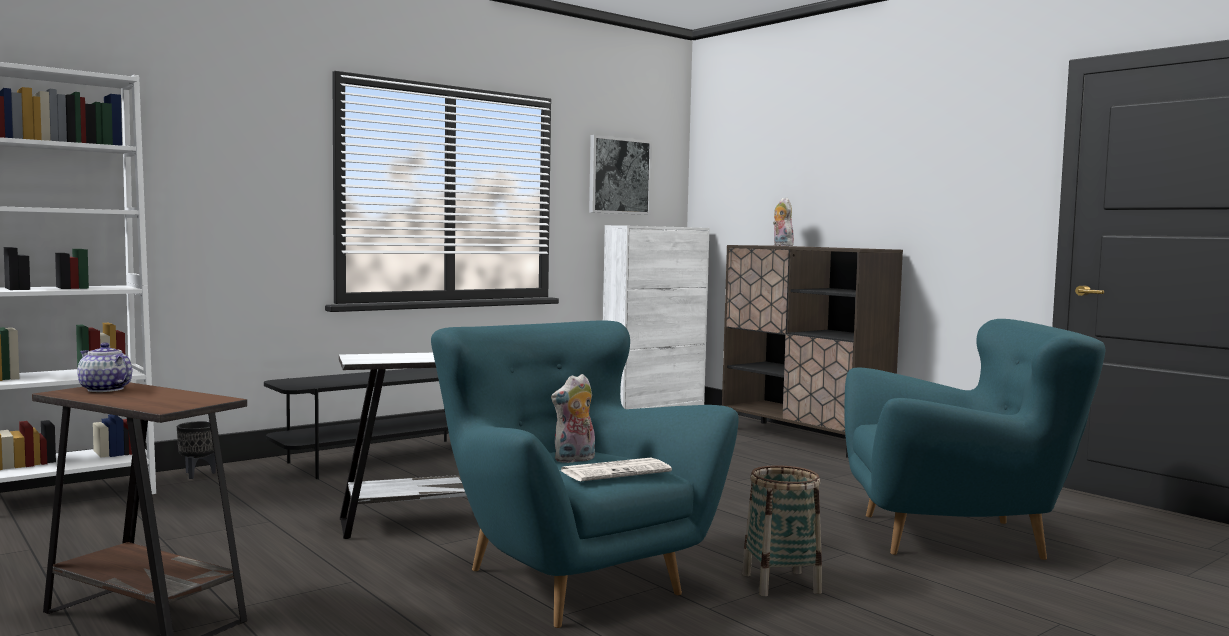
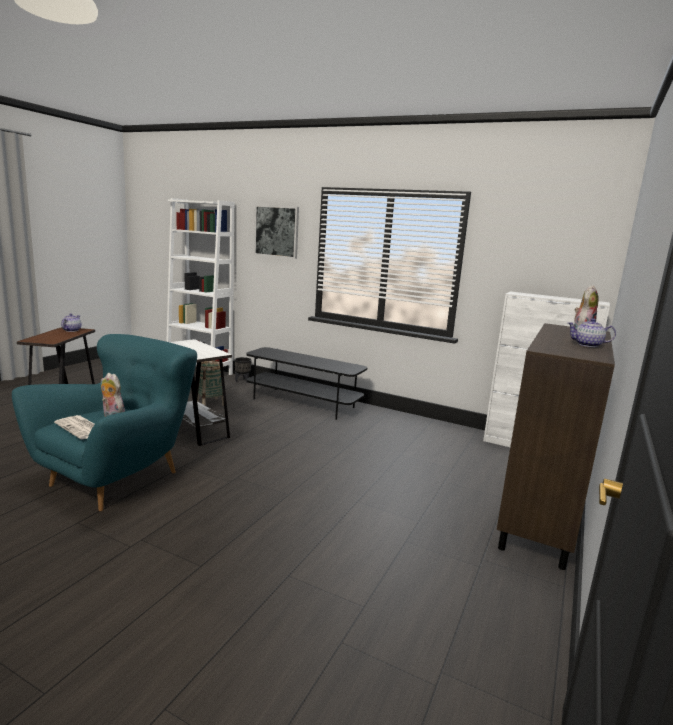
camera: 65 degrees right, 10 degrees up
(619, 176) = (534, 252): picture -> picture (276, 231)
(780, 583) = (124, 542): basket -> basket (210, 403)
(834, 247) = (588, 345): none -> teapot
(956, 537) = (271, 626): turquoise armchair -> none

